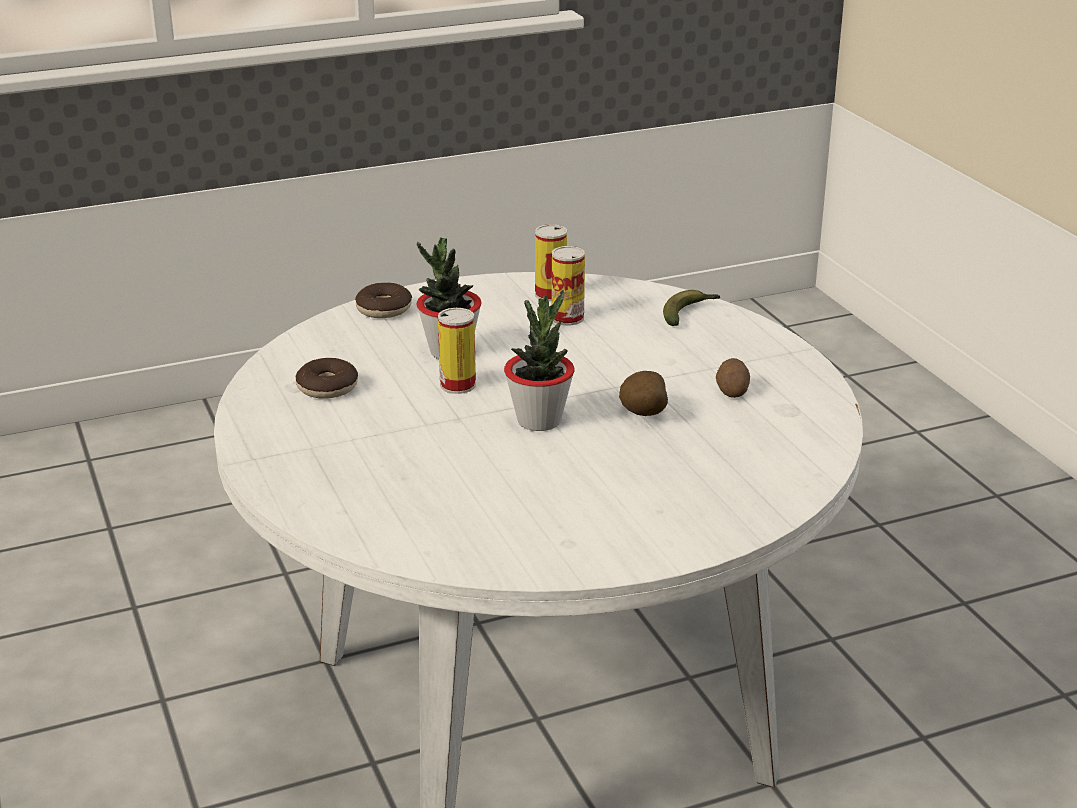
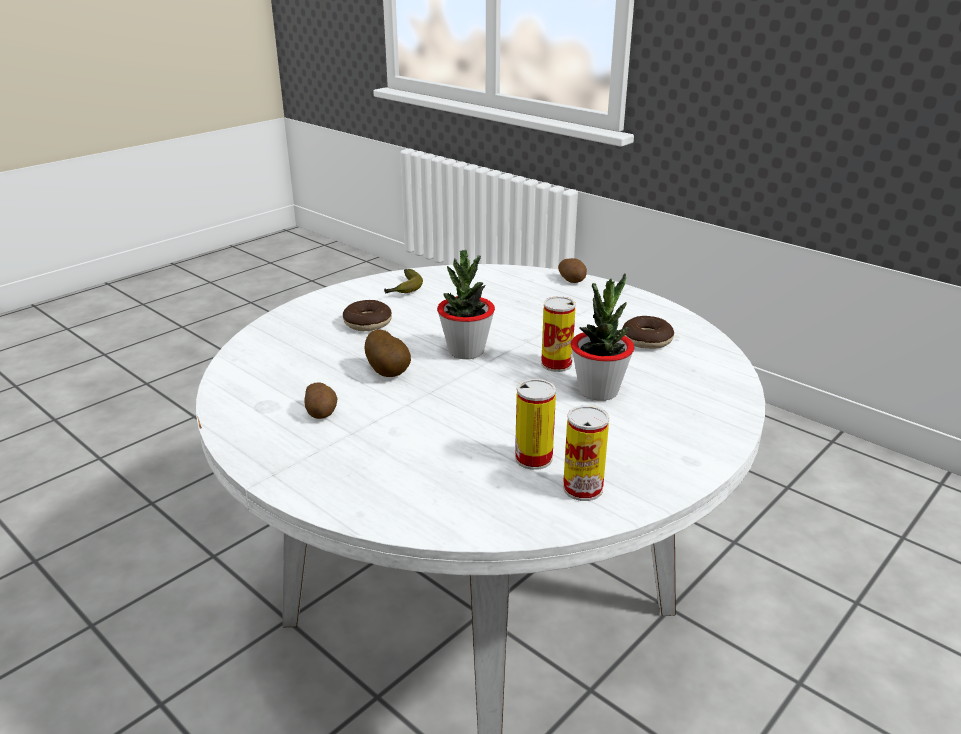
camera: 155 degrees right, 0 degrees up
(285, 495) = (572, 280): none -> potato
(384, 309) = (717, 421): donut -> donut (367, 323)
(688, 314) = (406, 501): banana -> banana (404, 289)

